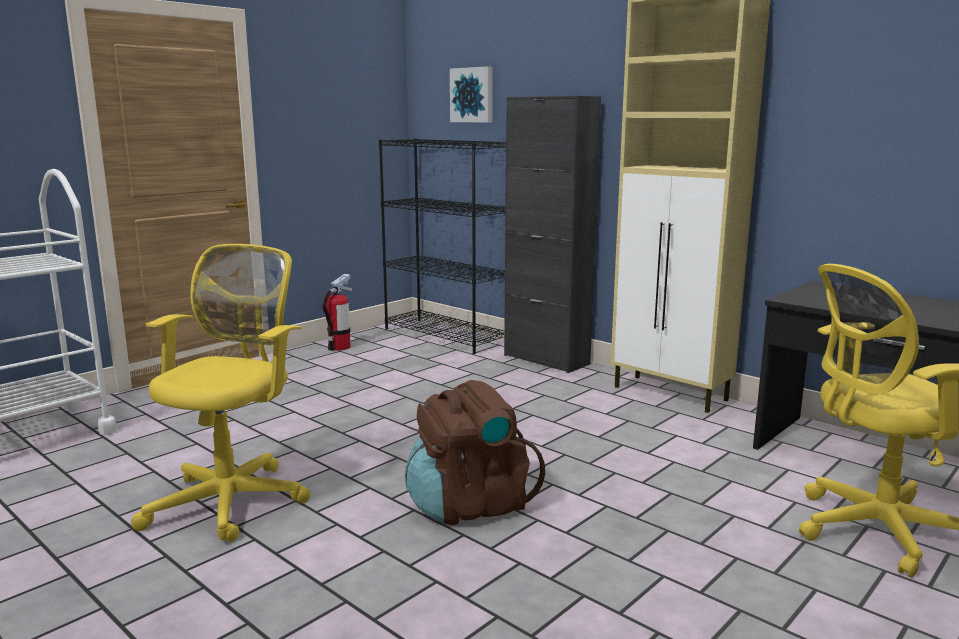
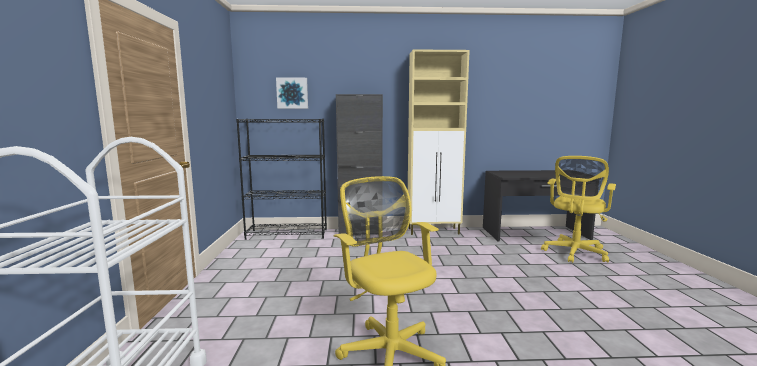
camera: 45 degrees left, 5 degrees down
(339, 347) = (240, 256): fire extinguisher -> none
(469, 505) = (479, 298): brown backpack -> none

